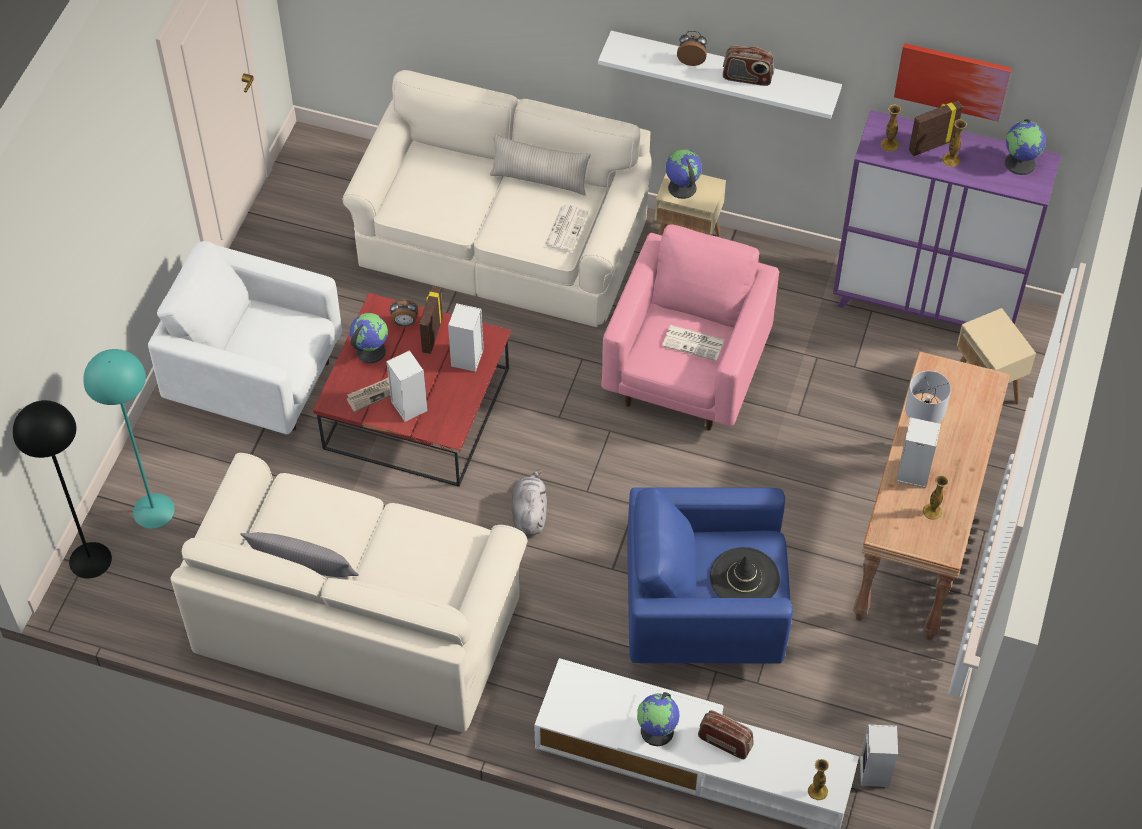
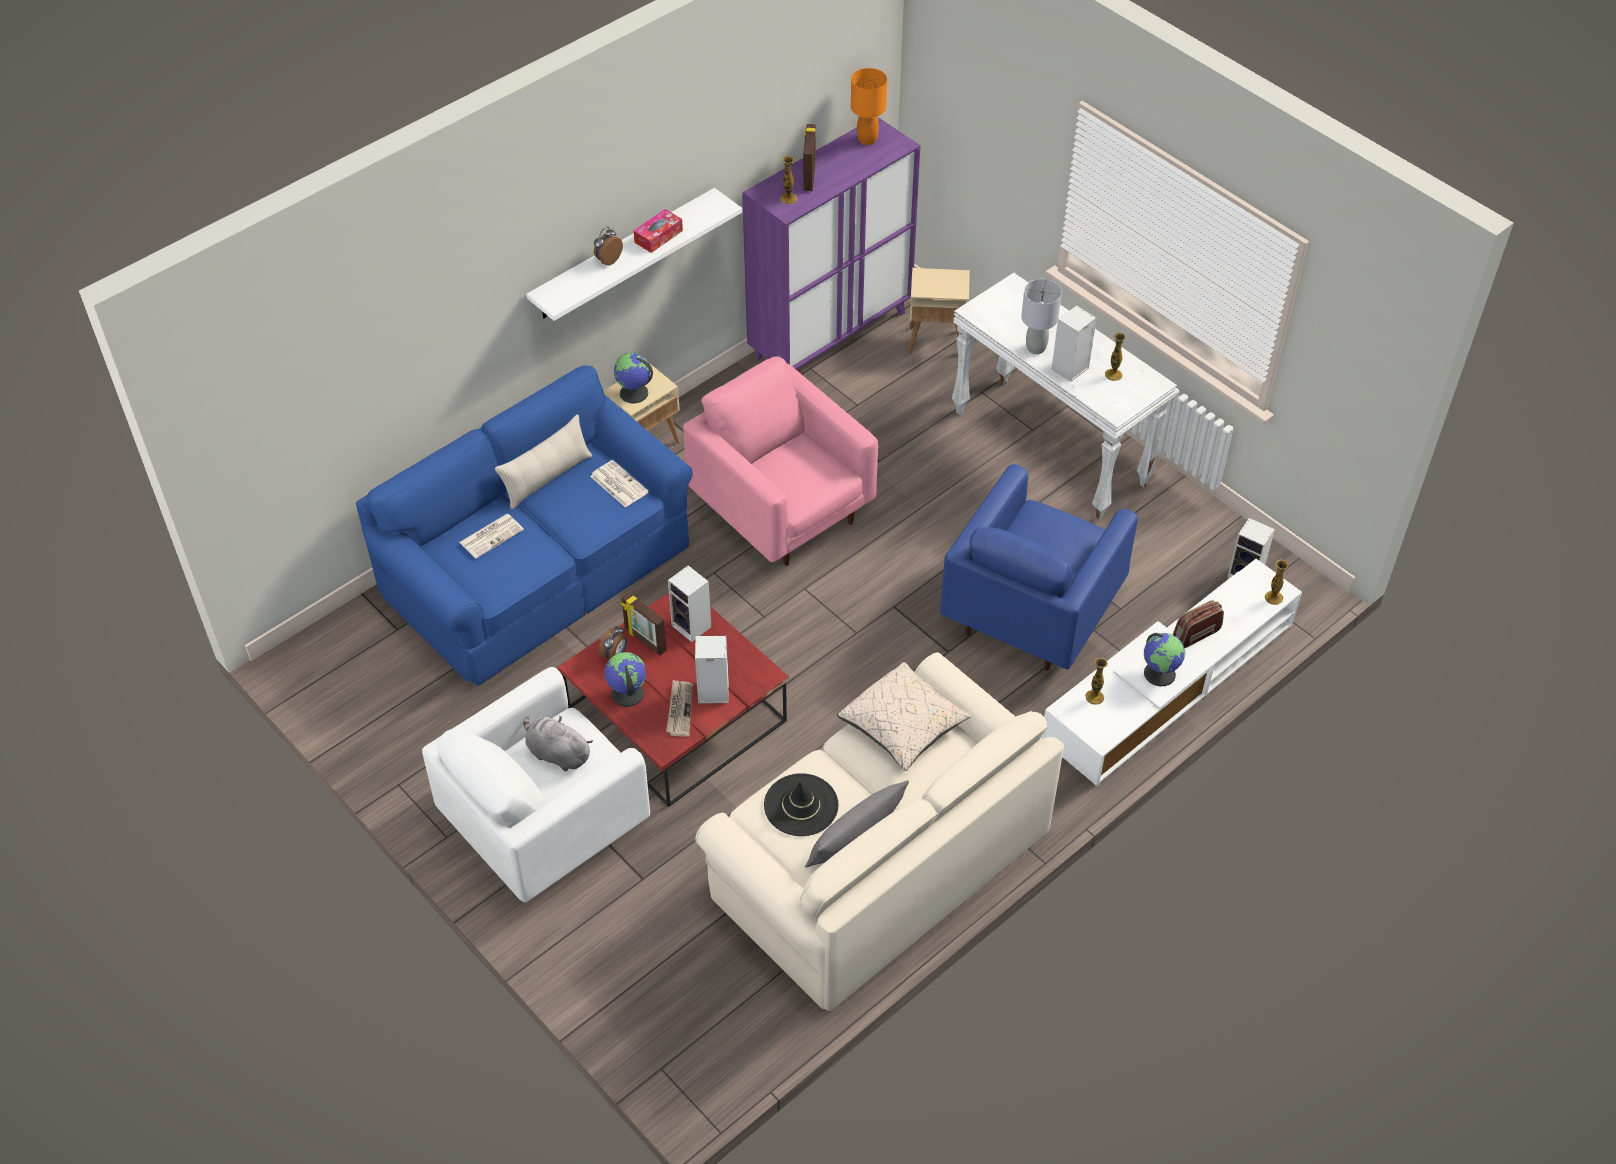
camera: 60 degrees left, 5 degrees down
(89, 560) = (659, 1060): black floor lamp -> none
(153, 510) = (638, 978): turquoise floor lamp -> none
(438, 548) = (903, 727): none -> beige pillow
(503, 241) = (538, 568): beige sofa -> blue sofa
(529, 513) = (851, 683): grey plush toy -> grey plush toy (557, 753)
(694, 343) = (802, 462): newspaper -> newspaper (492, 535)
(744, 578) = (1062, 539): black hat -> black hat (801, 805)
(747, 78) = (658, 236): radio -> tissue box
(919, 541) = (1051, 447): brown console table -> white console table
(951, 160) = (833, 173): vase -> vase (1094, 697)
(952, 80) = (791, 113): picture -> none
(1020, 163) = (867, 139): globe -> orange table lamp

